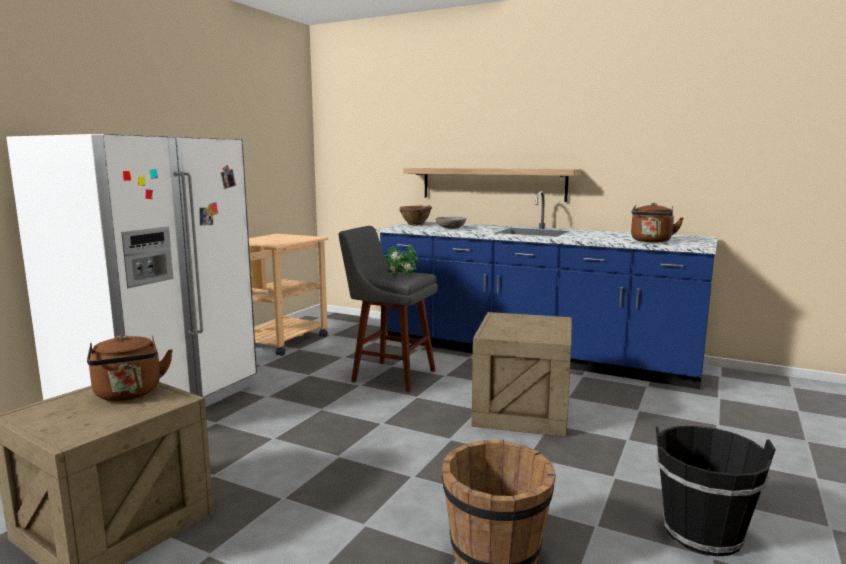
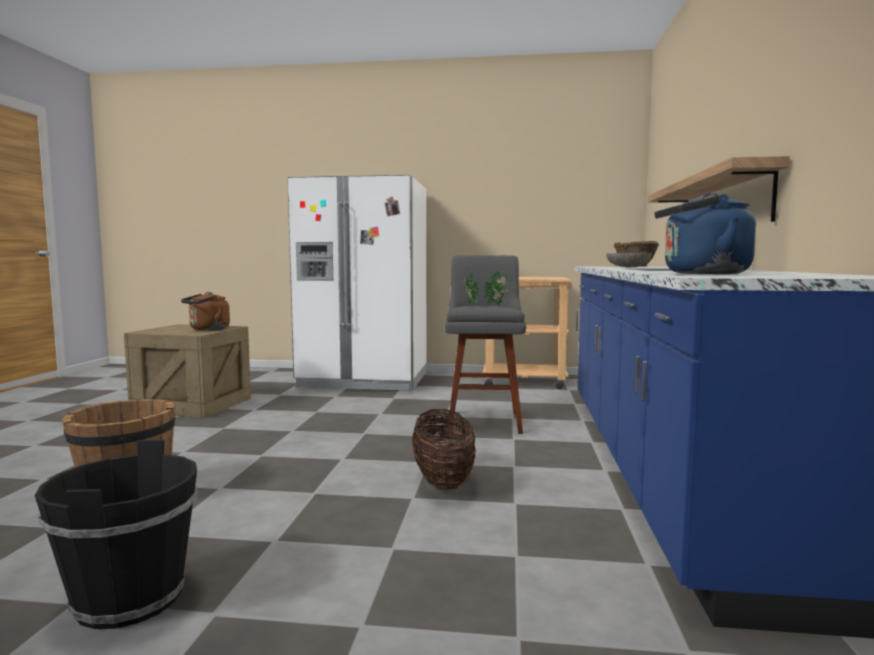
camera: 70 degrees right, 5 degrees down
(522, 410) = (443, 481): crate -> basket
(651, 241) = (701, 274): brown kettle -> blue kettle

